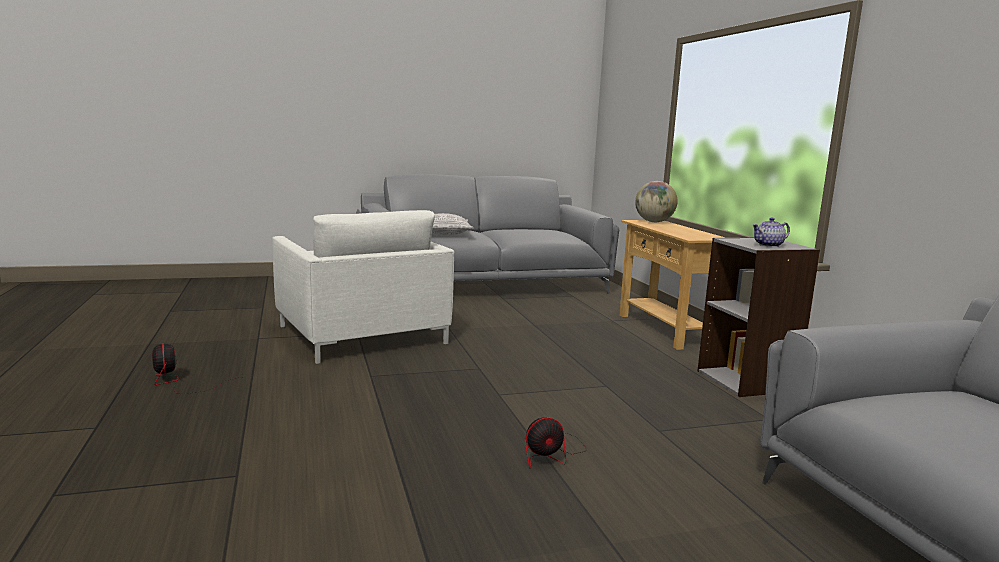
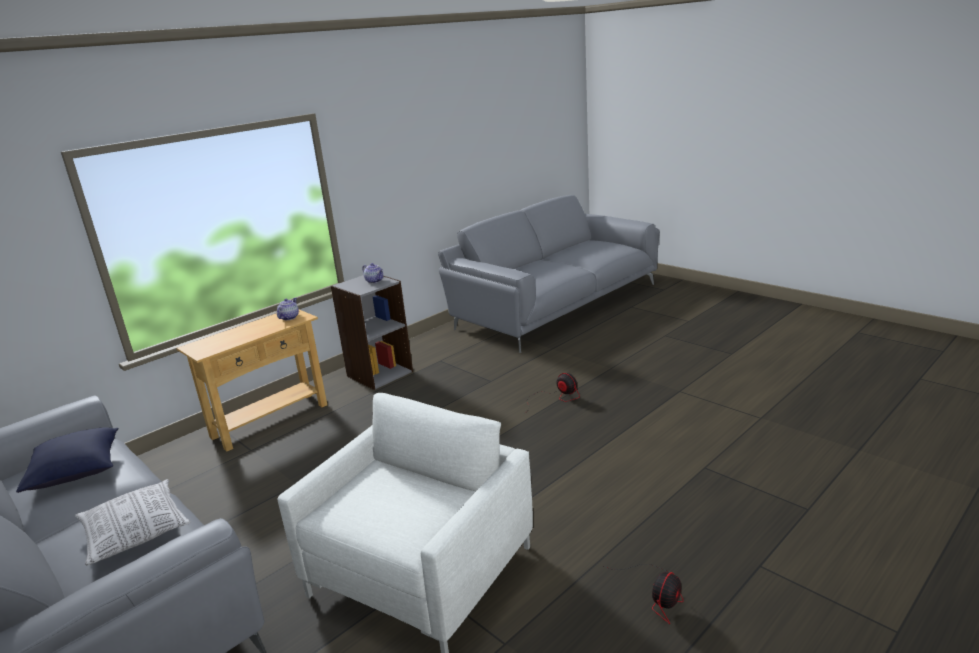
camera: 115 degrees left, 10 degrees up
(534, 232) = (77, 472): none -> blue pillow
(654, 222) = (204, 345): globe -> none
(698, 236) = (289, 317): none -> teapot

